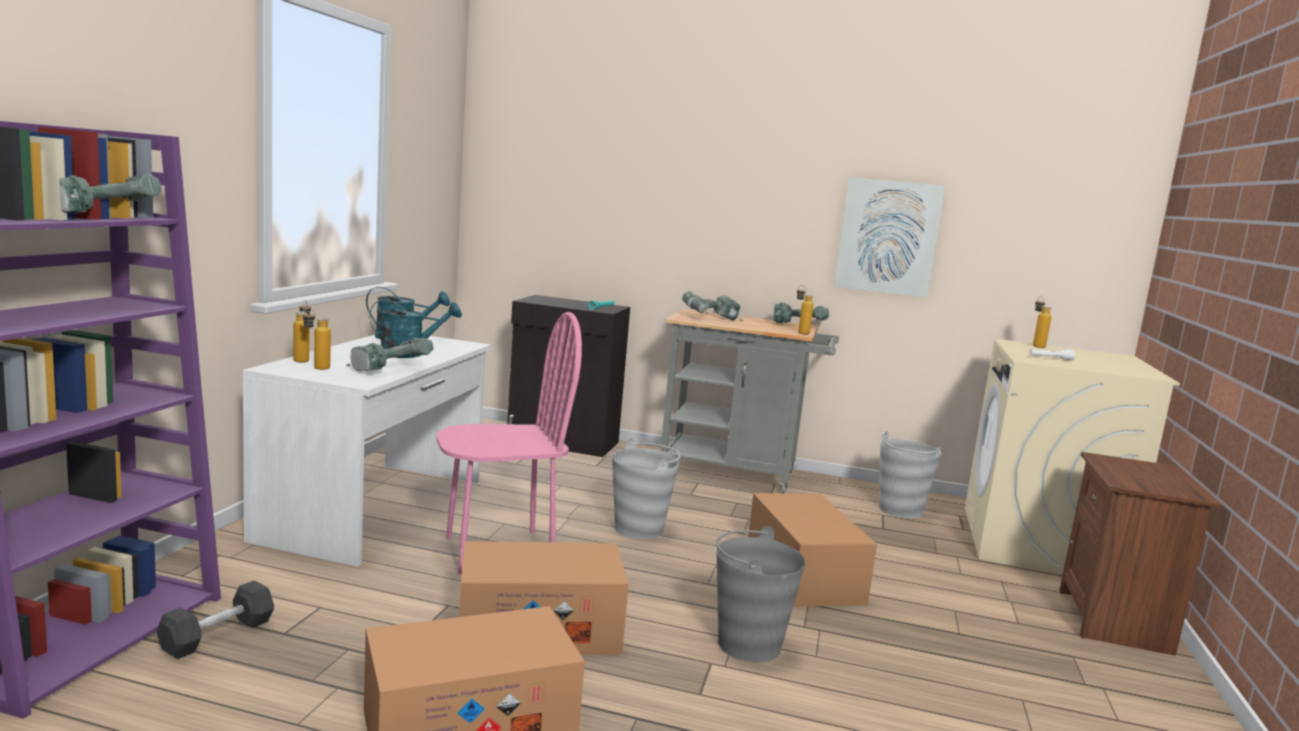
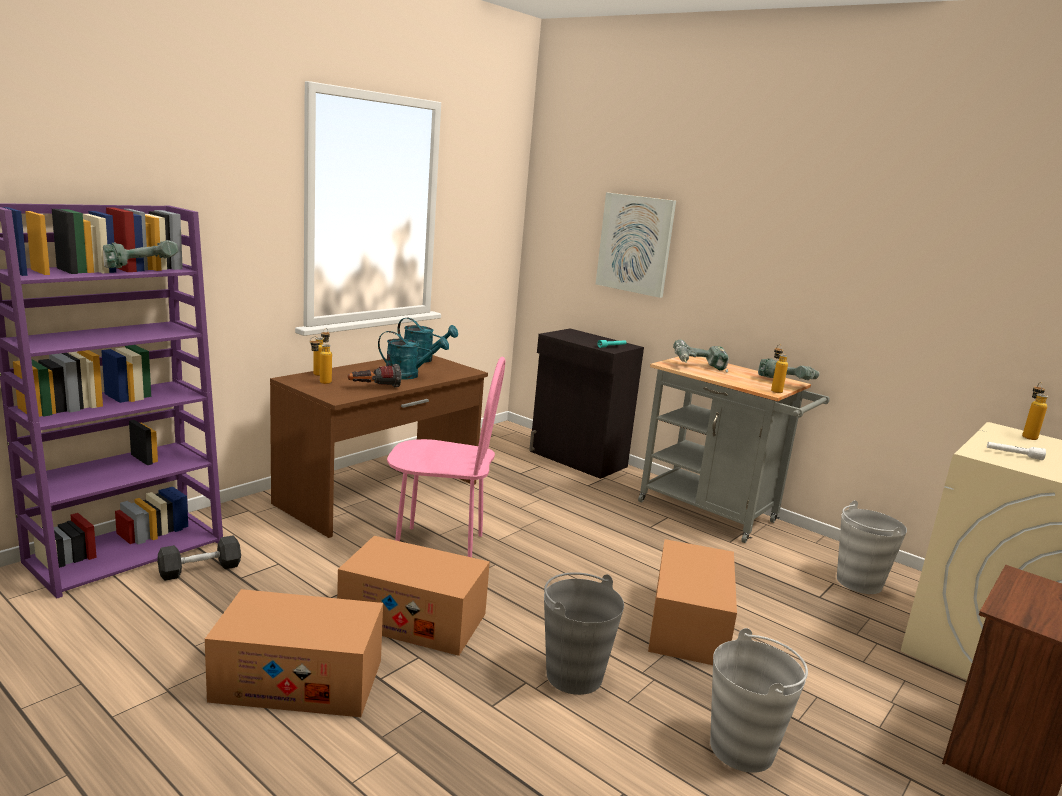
camera: 25 degrees right, 5 degrees up
(377, 509) = (380, 494): white desk -> brown desk
(388, 368) = (374, 387): power drill -> flashlight
(639, 529) = (573, 550): grey bucket -> grey bucket (742, 749)
(888, 237) = (890, 301): picture -> picture (635, 244)

